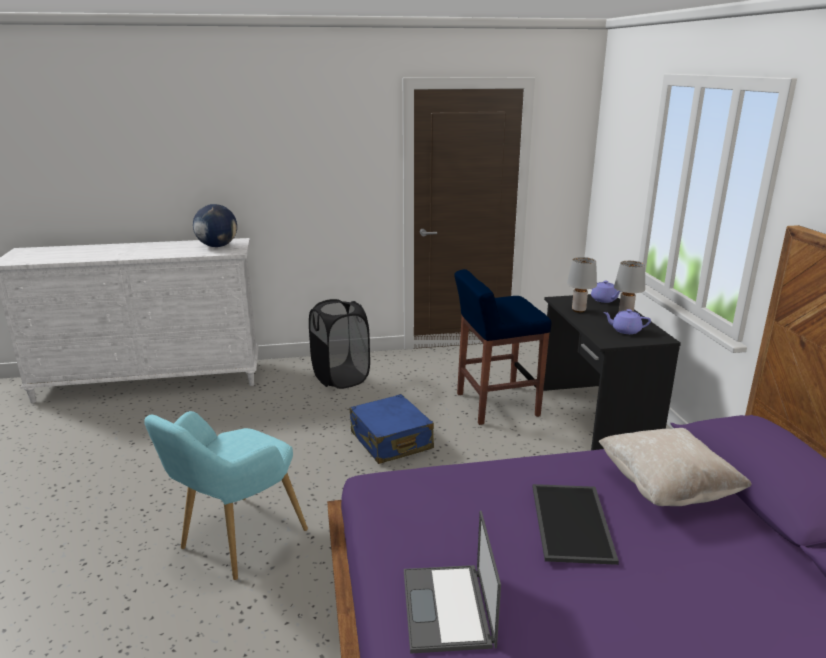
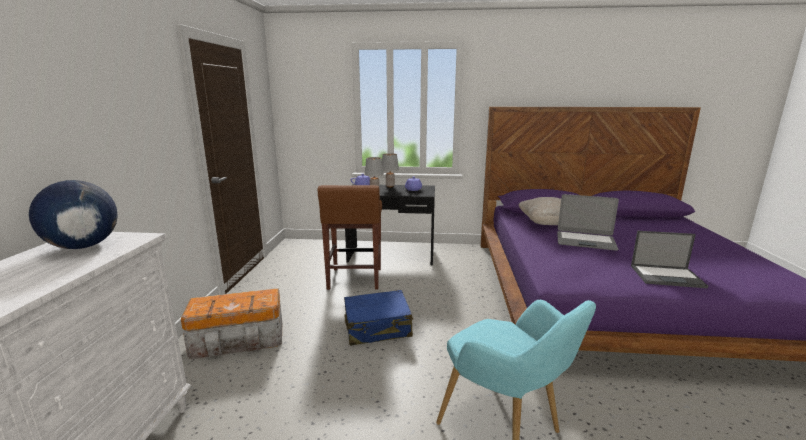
camera: 75 degrees left, 5 degrees down
(341, 377) = (239, 340): black laundry basket -> storage box
(495, 405) = (354, 279): blue stool -> brown stool
(573, 523) = (585, 241): tray -> laptop

